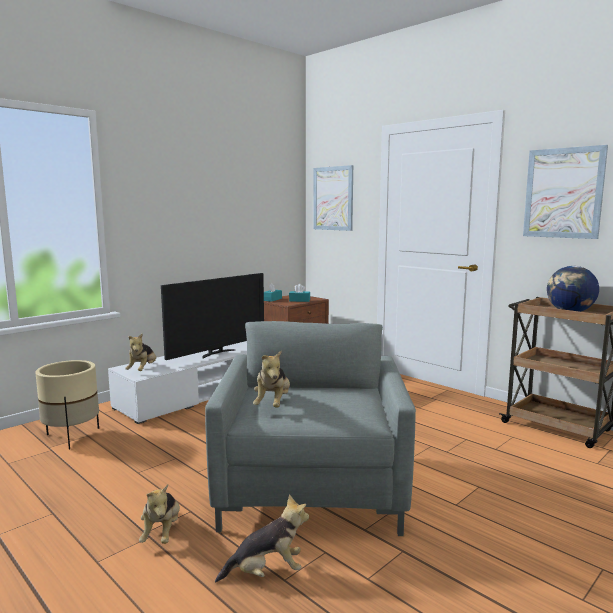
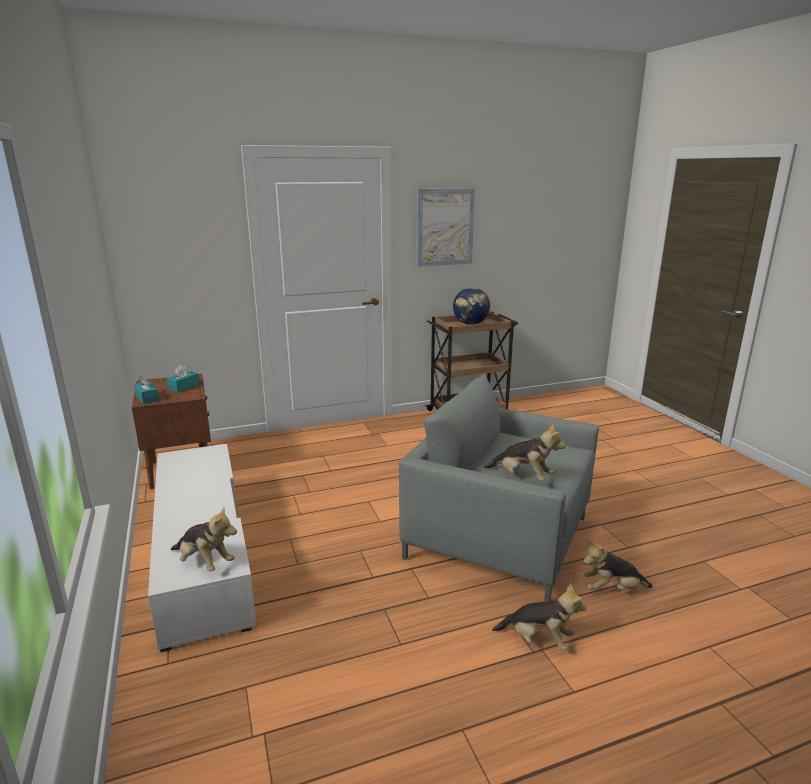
camera: 65 degrees left, 10 degrees up
(72, 437) = (235, 706): beige planter -> none
(217, 353) = (201, 494): television -> none
(266, 572) = (612, 589): plush toy -> plush toy turned 105 degrees counterclockwise
(333, 198) = (166, 239): picture -> none

